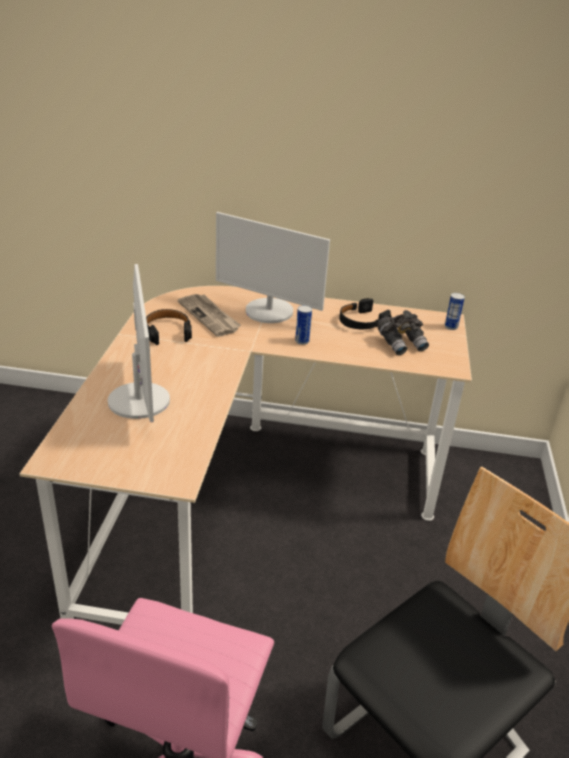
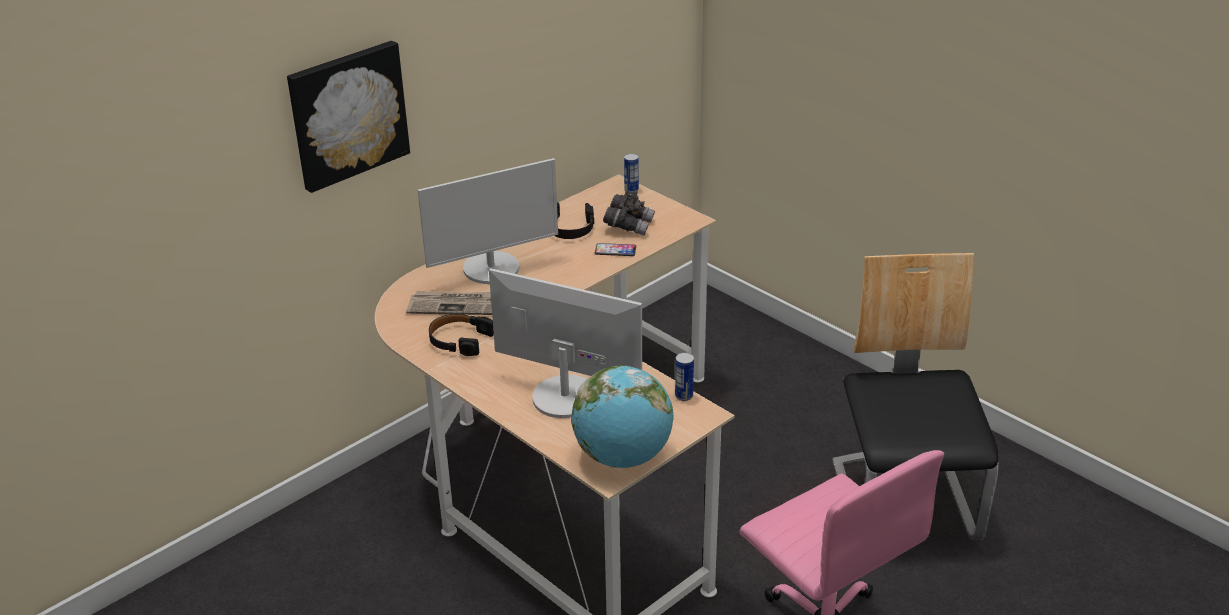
camera: 50 degrees left, 0 degrees up
(81, 459) = (623, 457): none -> globe
(198, 132) = (347, 114): none -> picture
(302, 341) = (566, 273): can -> can (684, 396)
(359, 350) = (615, 250): none -> phone

